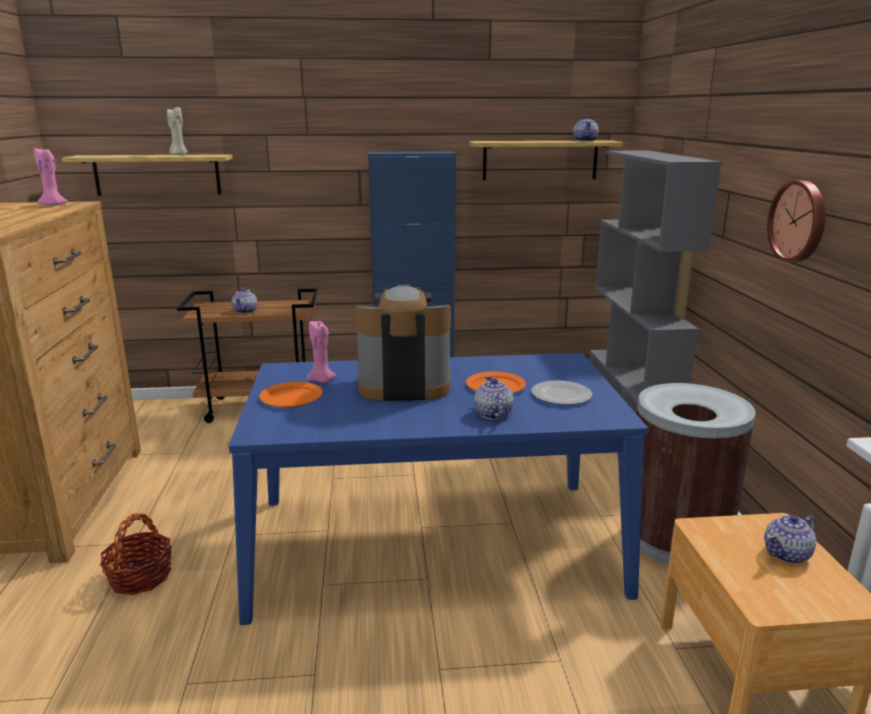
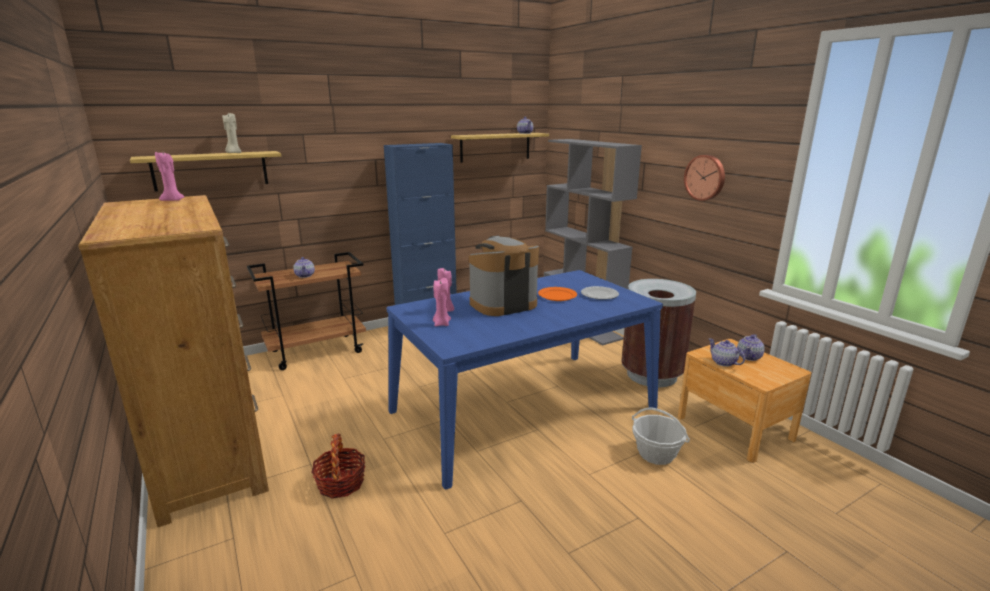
camera: 25 degrees left, 0 degrees up
(292, 397) = (441, 324): orange plate -> pink candle
(492, 414) = (577, 311): teapot -> teapot (723, 363)
(570, 672) = (656, 454): none -> basket

